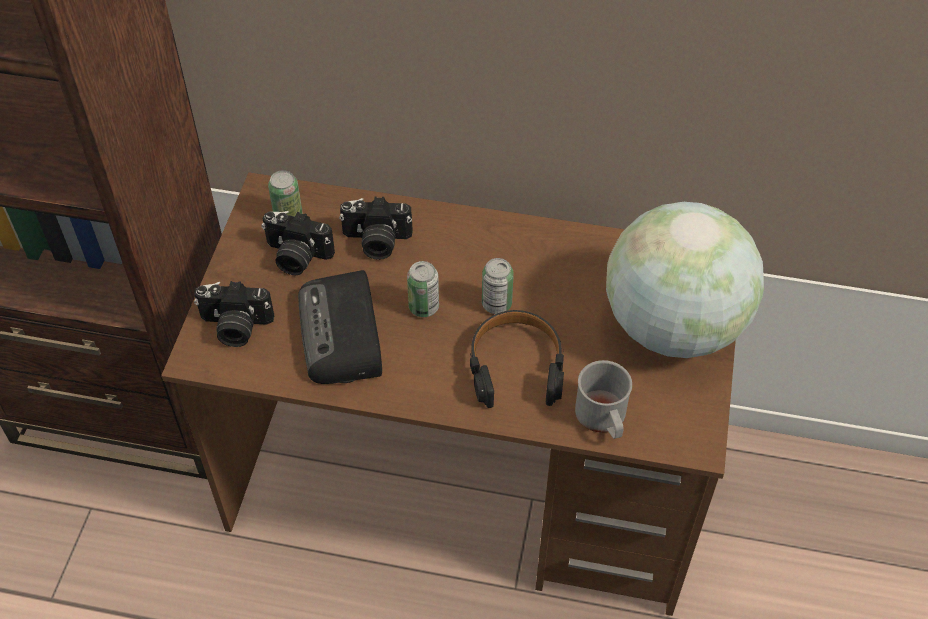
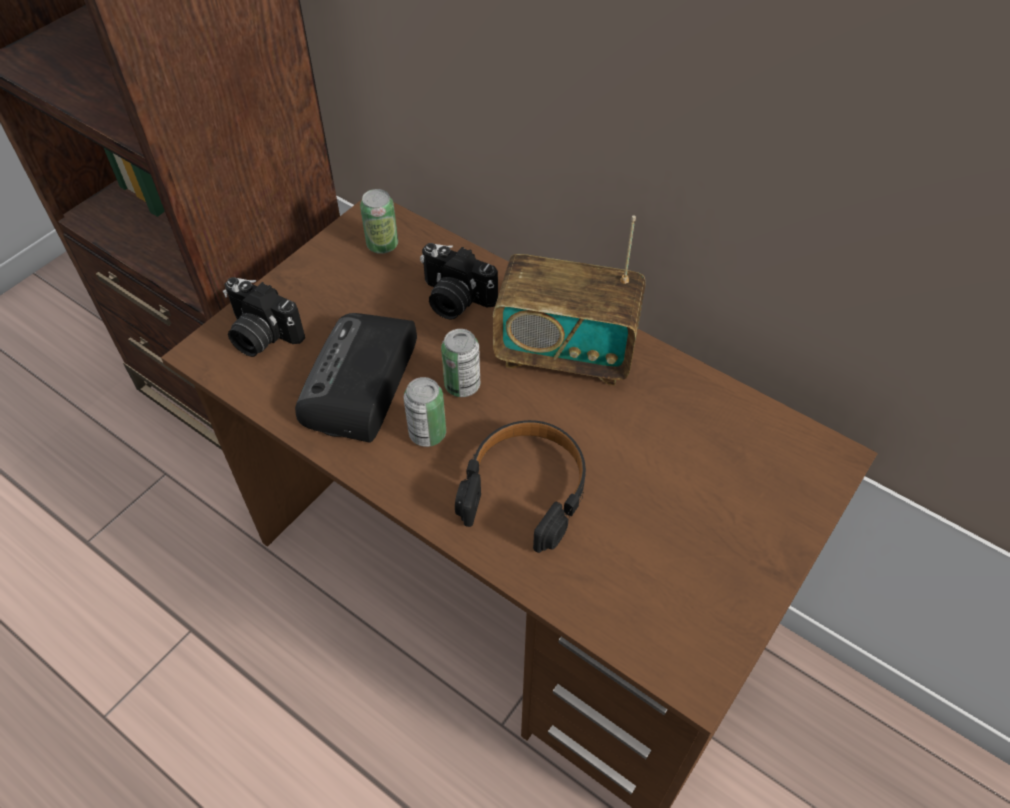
camera: 25 degrees right, 0 degrees up
(296, 257) = (364, 287): camera -> none
(488, 253) = (565, 353): none -> radio
(496, 304) = (543, 411): can -> can (427, 433)
(603, 419) = (593, 595): grey mug -> none
(672, 326) = (738, 515): globe -> none

